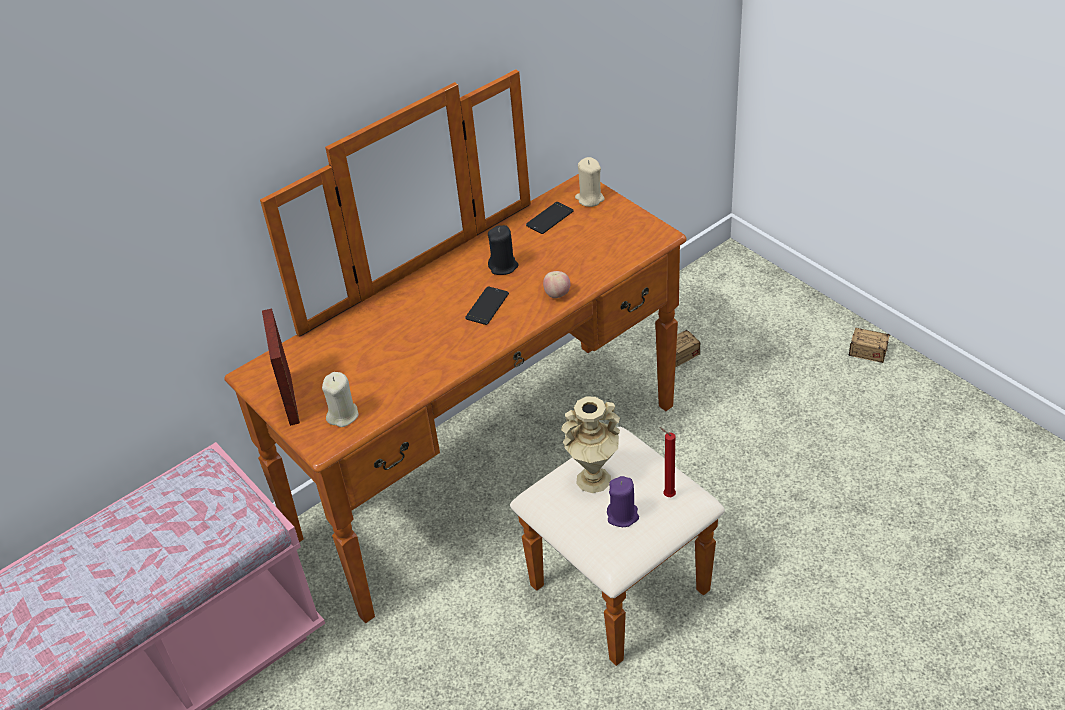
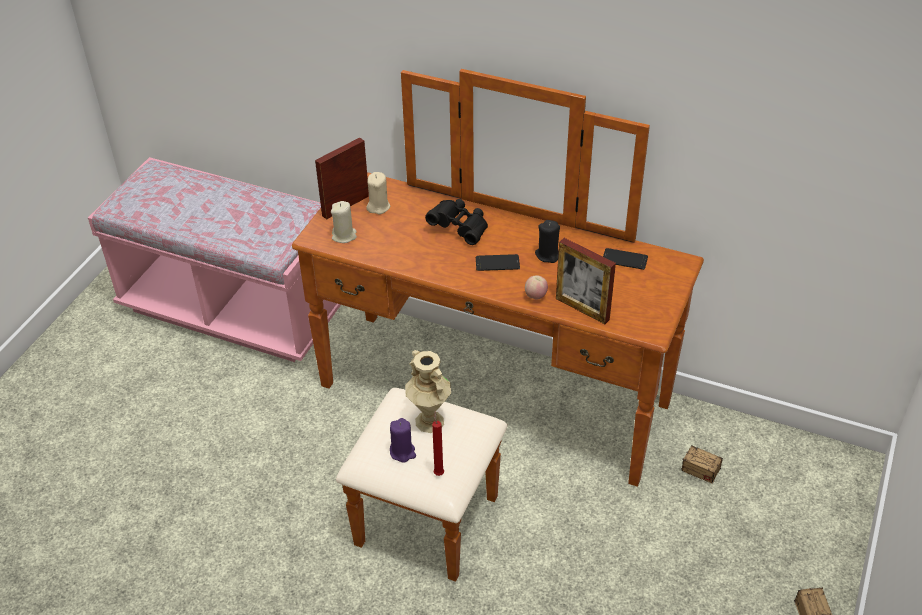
camera: 60 degrees right, 0 degrees up
(410, 317) = (460, 228): none -> black binoculars
(589, 198) = (667, 273): beige candle -> beige candle (378, 207)
(598, 269) = (582, 309): none -> picture frame

